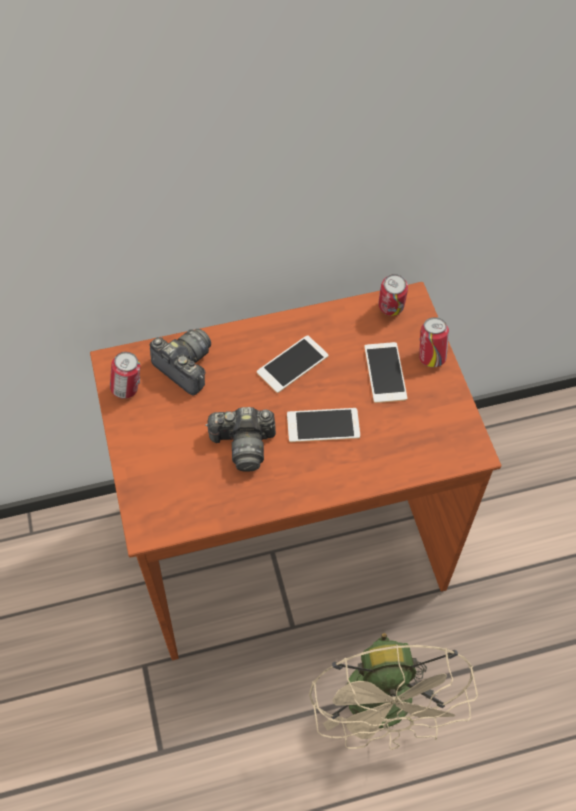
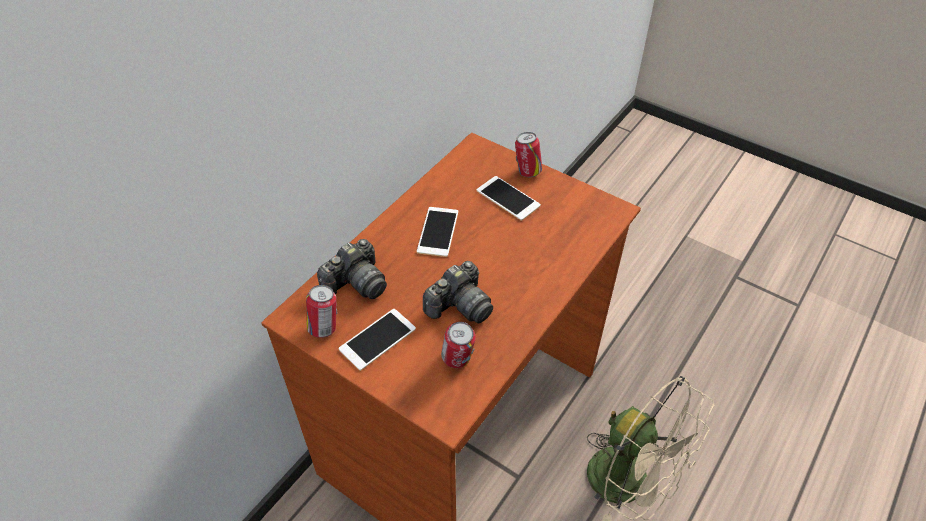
camera: 40 degrees left, 10 degrees down
(185, 367) = (356, 283): camera -> camera turned 135 degrees clockwise
(323, 425) = (502, 256): phone -> phone (377, 339)
(390, 310) = (469, 159): can -> can (458, 360)

